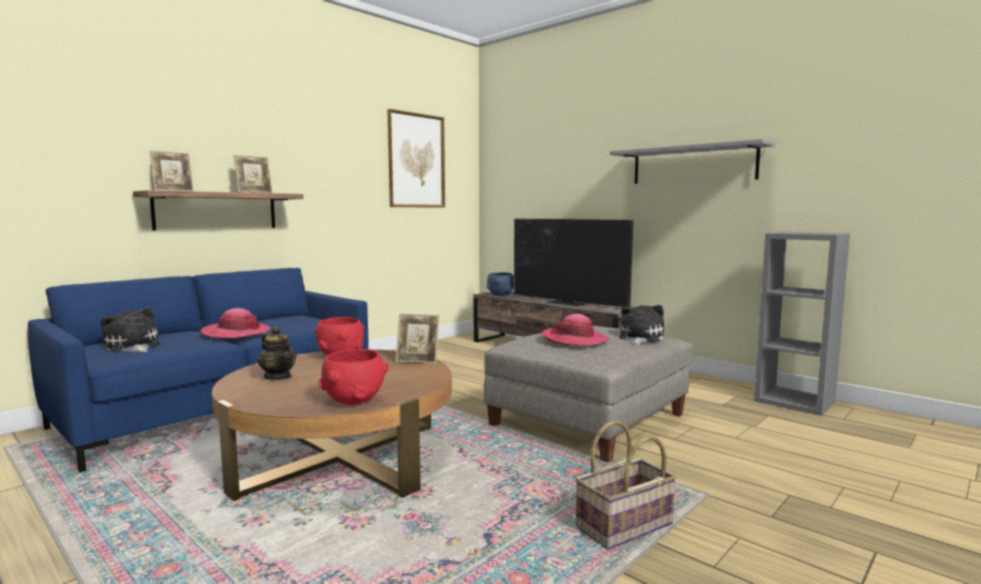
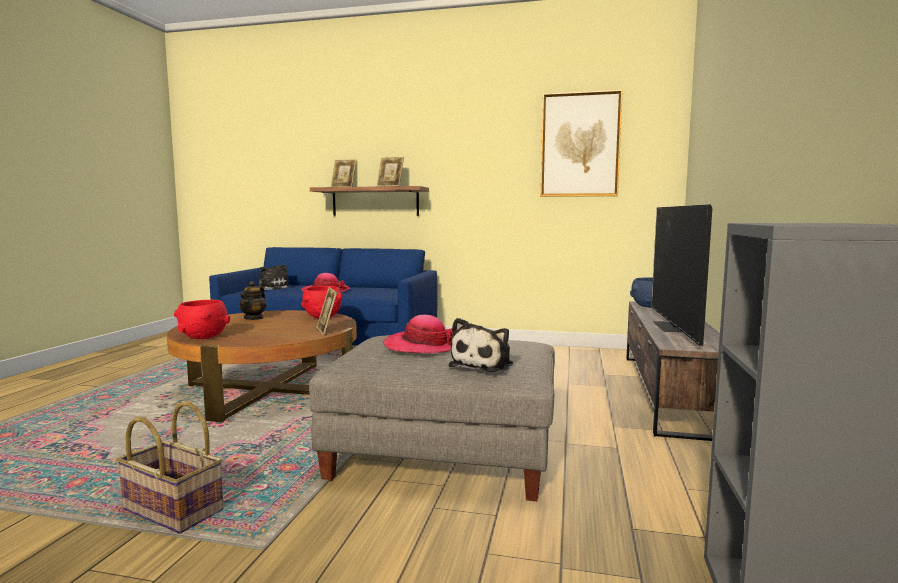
camera: 60 degrees right, 0 degrees up
(639, 338) = (484, 365): plush toy -> plush toy turned 120 degrees clockwise
(692, 165) = (798, 97): grey shelf -> none

